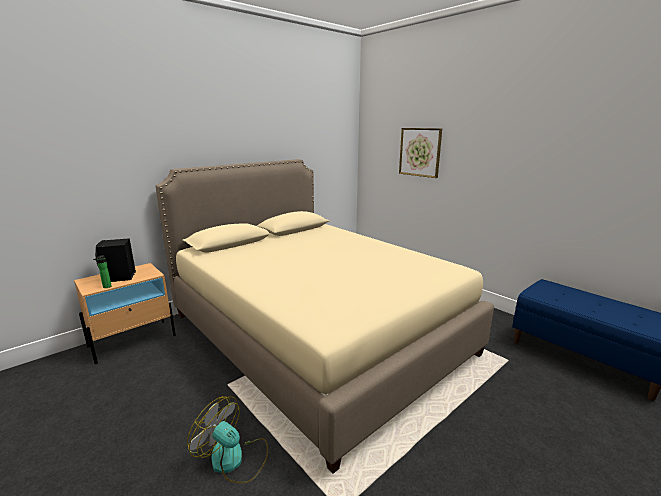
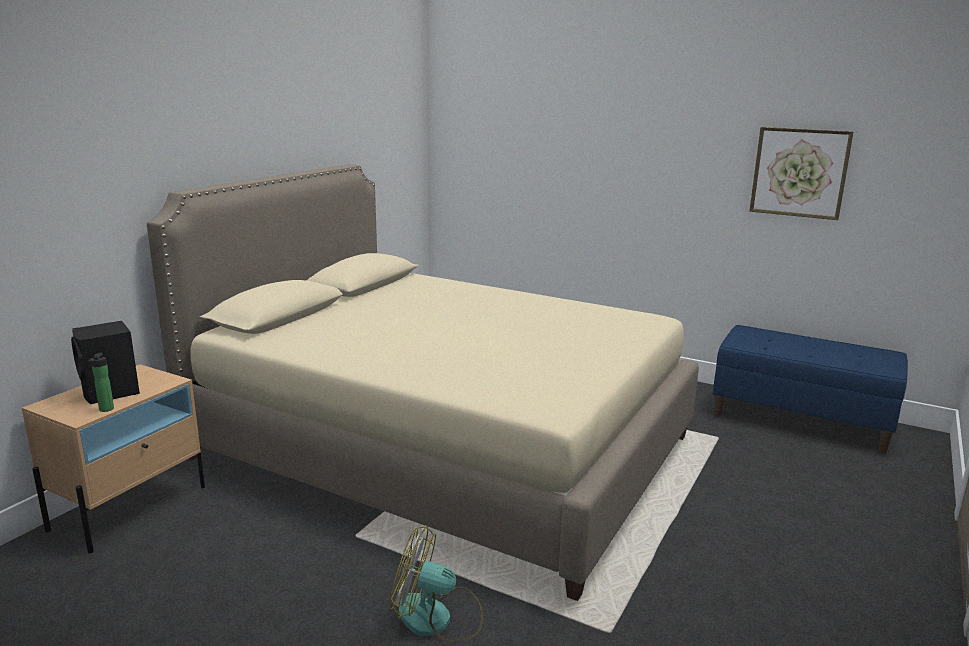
camera: 20 degrees left, 0 degrees up
(420, 152) = (543, 148): picture -> picture (799, 172)

